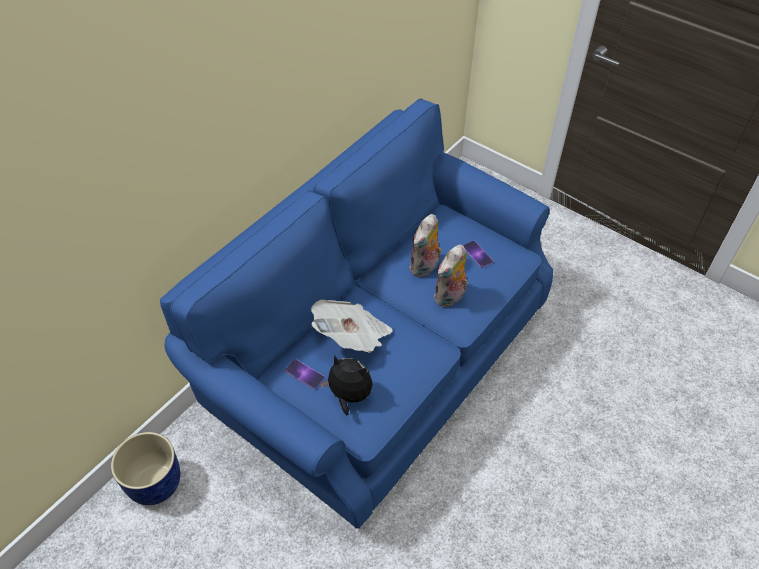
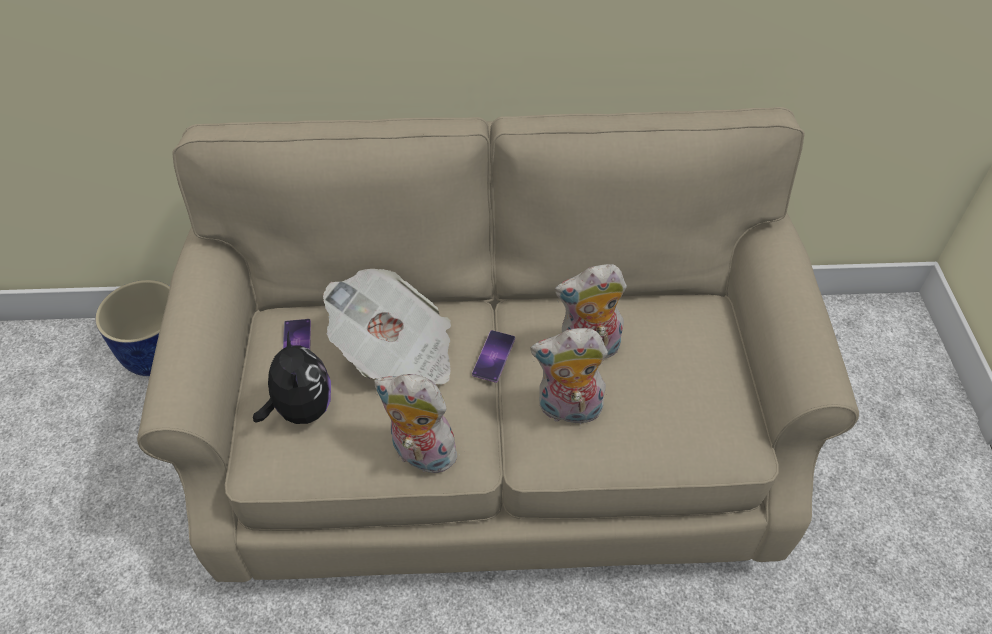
camera: 50 degrees right, 0 degrees up
(377, 358) = (495, 433): blue sofa -> beige sofa
(421, 366) = (420, 455): none -> plush toy
(477, 254) = (680, 390): phone -> phone (493, 356)

